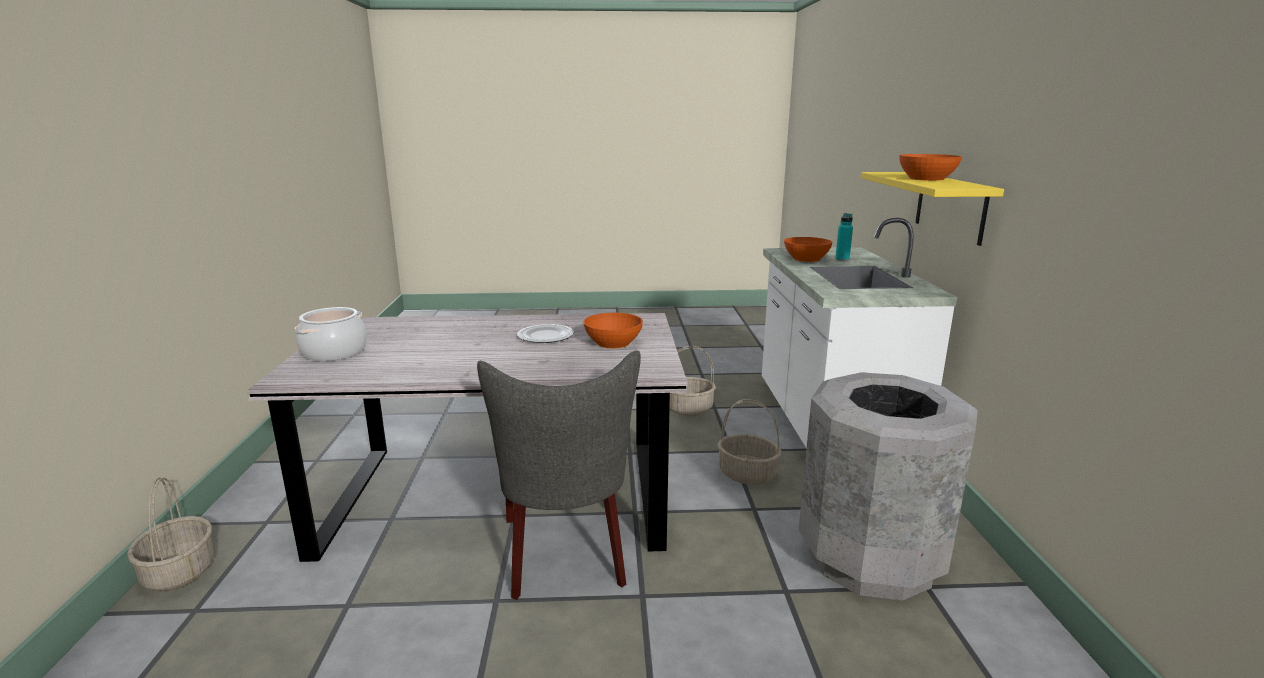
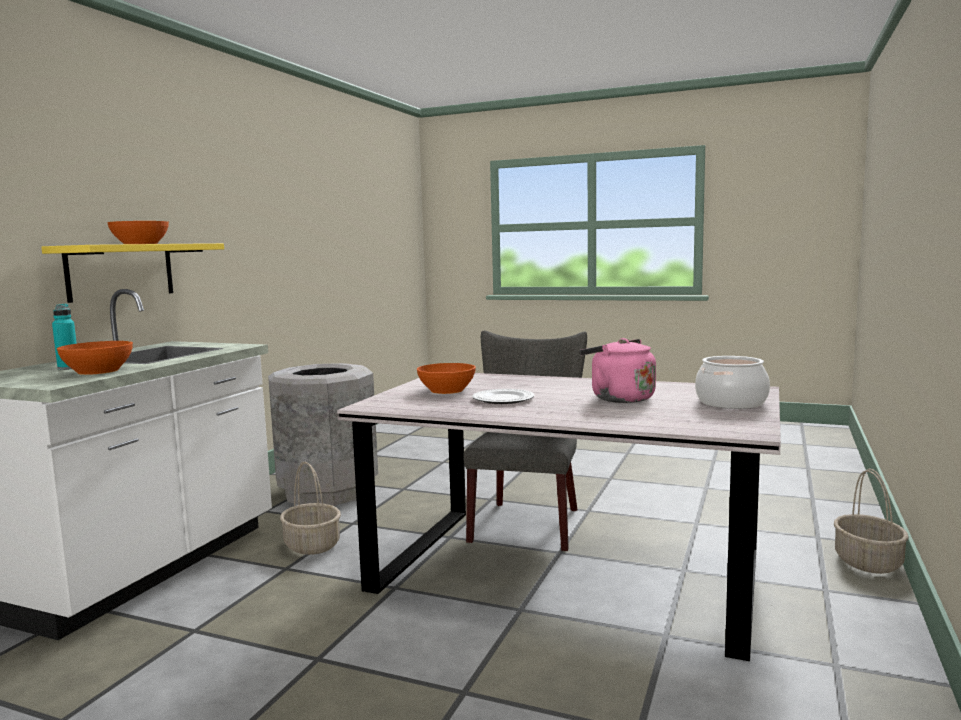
camera: 155 degrees left, 10 degrees down
(439, 348) = (618, 398): none -> pink kettle
(689, 408) = (229, 637): basket -> none

